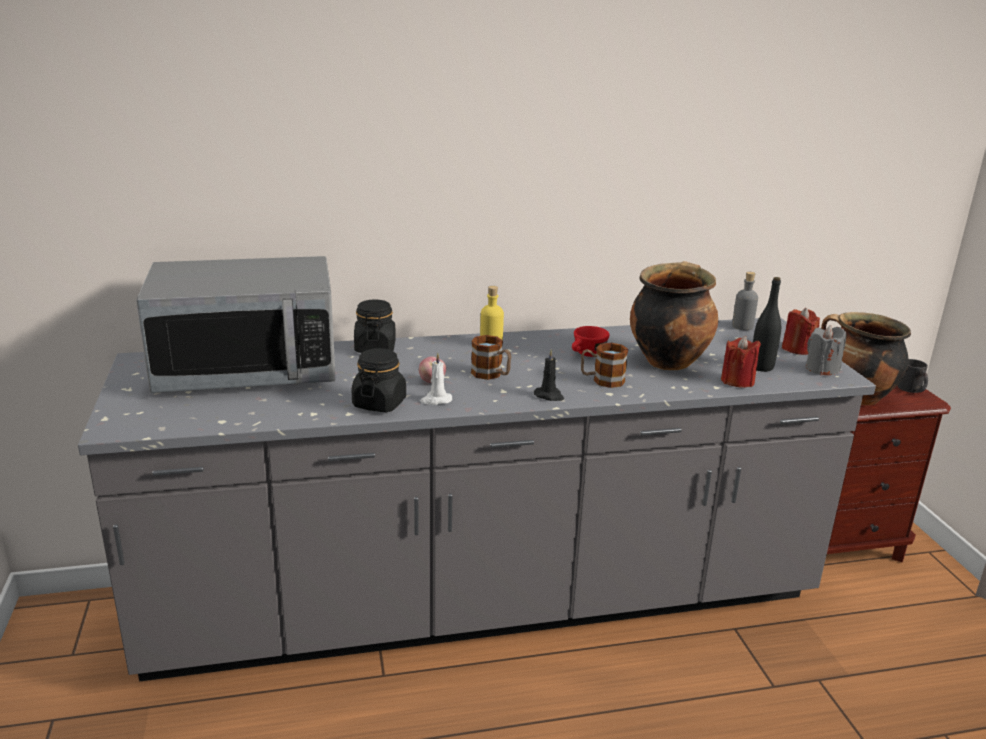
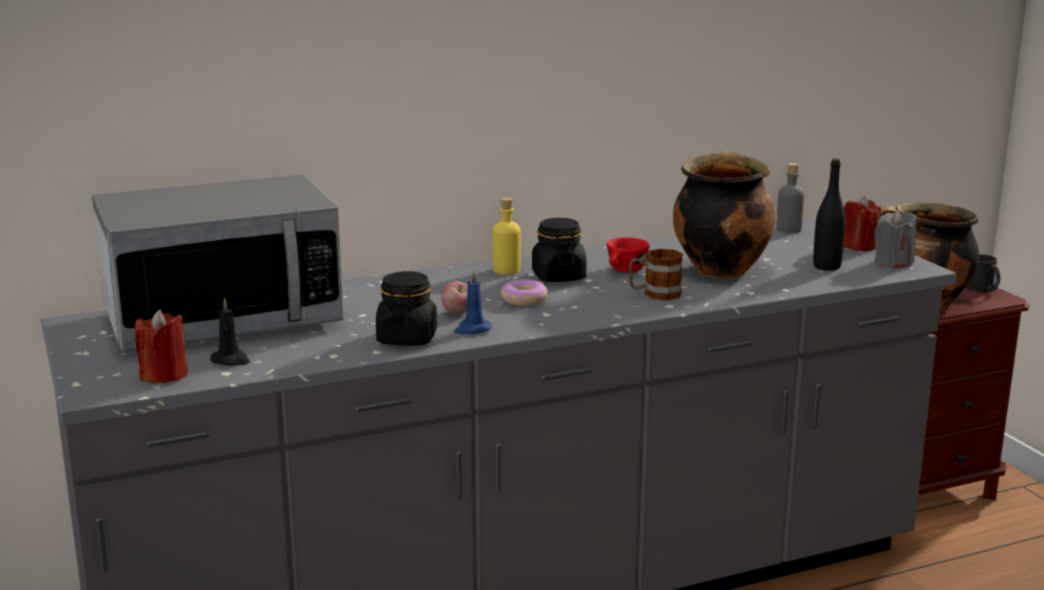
camera: 10 degrees left, 5 degrees down
(375, 348) = (368, 285): black jar -> black jar (558, 276)
(436, 400) = (472, 329): white candle -> blue candle
(491, 375) = (524, 300): mug -> donut
(549, 396) = (602, 314): black candle -> black candle (231, 360)
(737, 381) = (806, 282): red candle -> red candle (164, 375)

